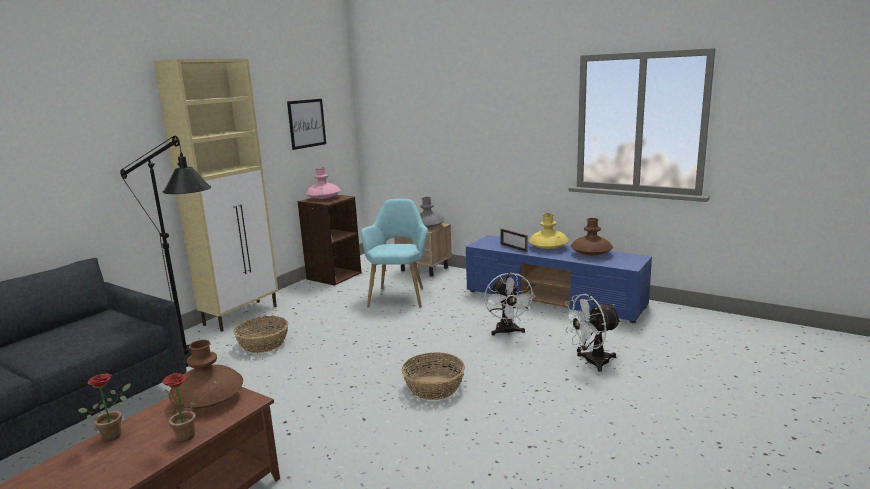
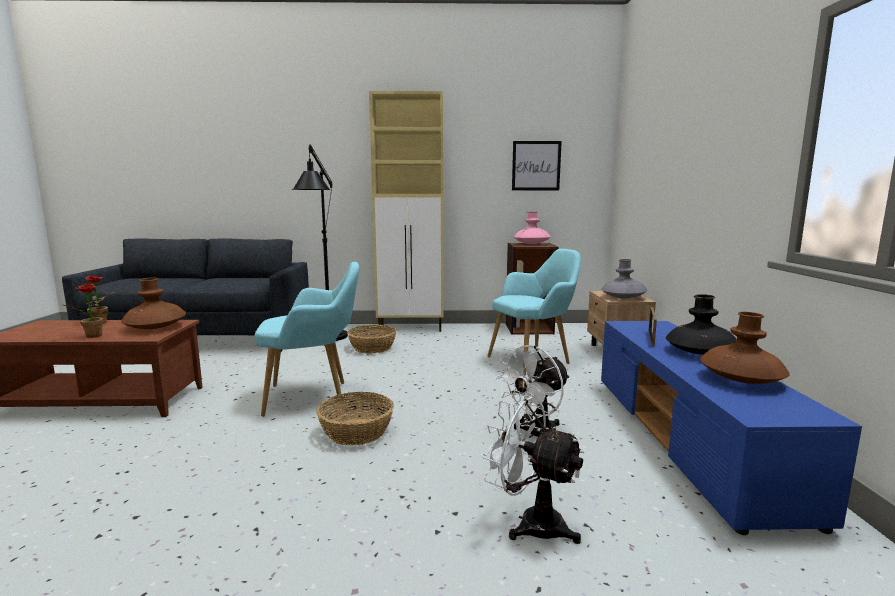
camera: 55 degrees right, 5 degrees down
(342, 393) = (313, 397): none -> turquoise armchair
(548, 247) = (700, 352): yellow vase -> black vase

